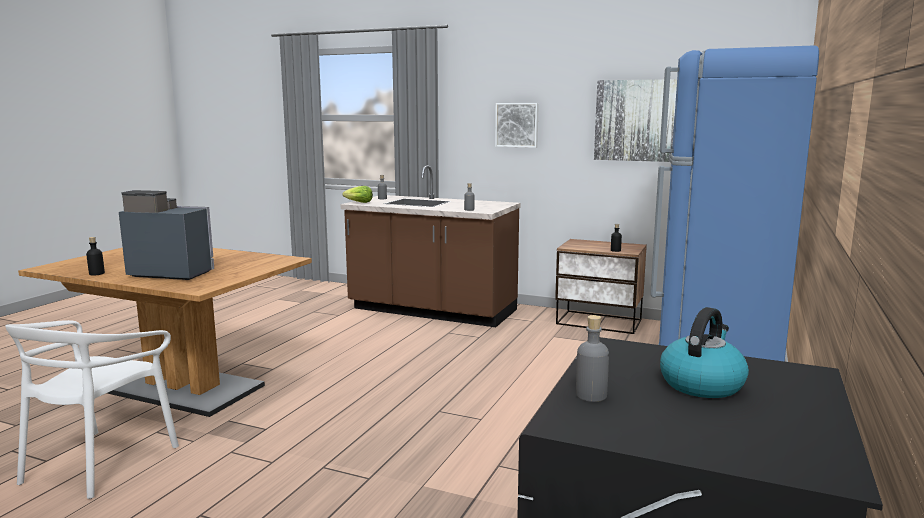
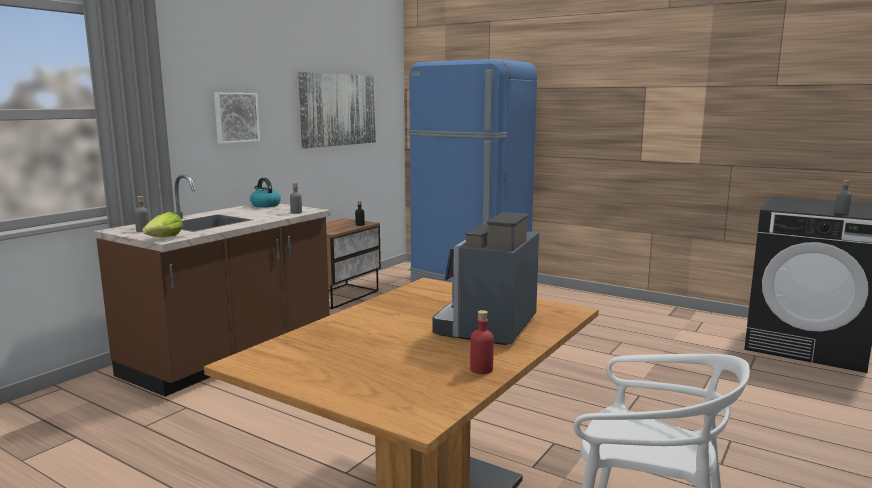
camera: 80 degrees left, 0 degrees up
(96, 273) = (481, 369): black bottle -> red bottle
(701, 384) = (810, 205): kettle -> kettle (265, 205)

